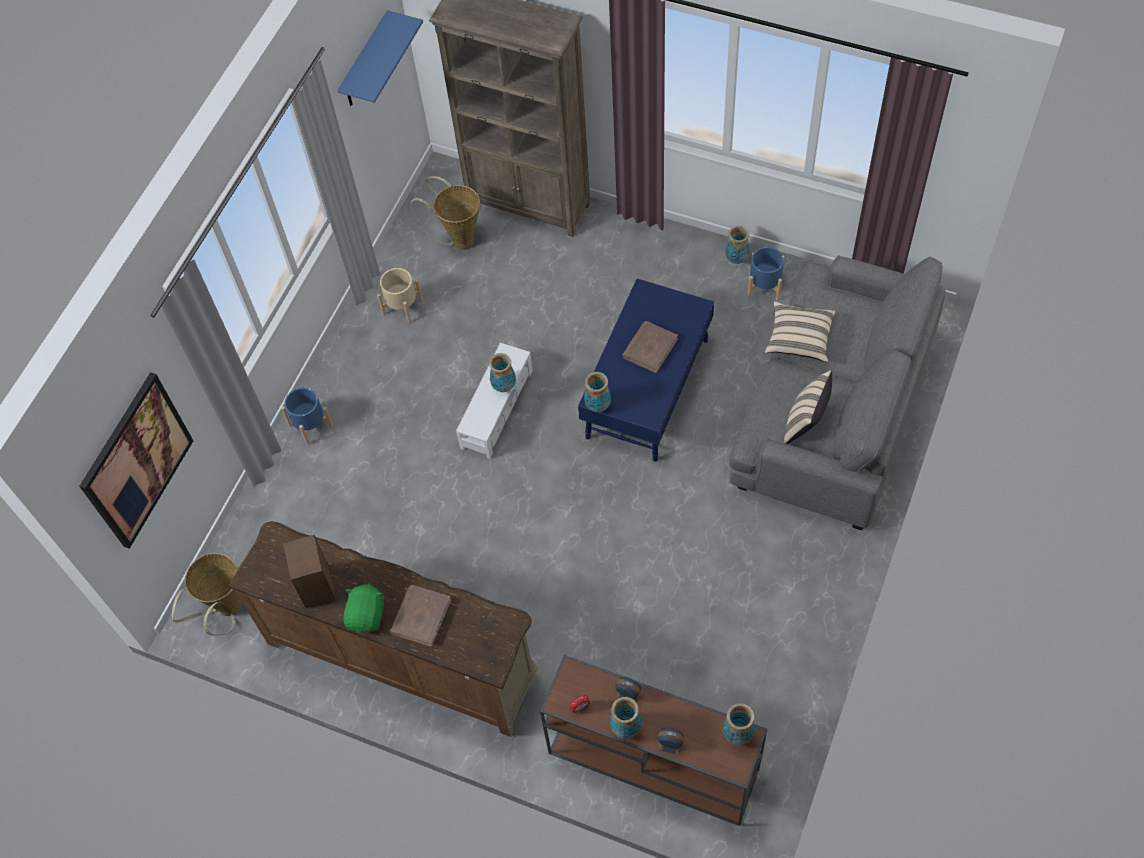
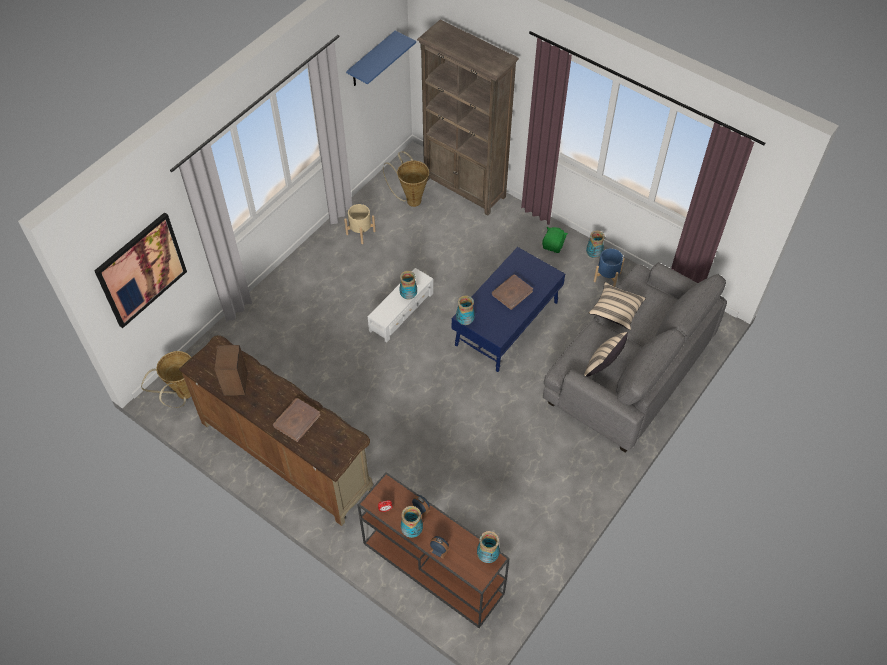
camera: 10 degrees right, 5 degrees down
(310, 425) = (276, 292): blue planter -> none
(367, 615) = (261, 410): green plush toy -> green plush toy (553, 245)

